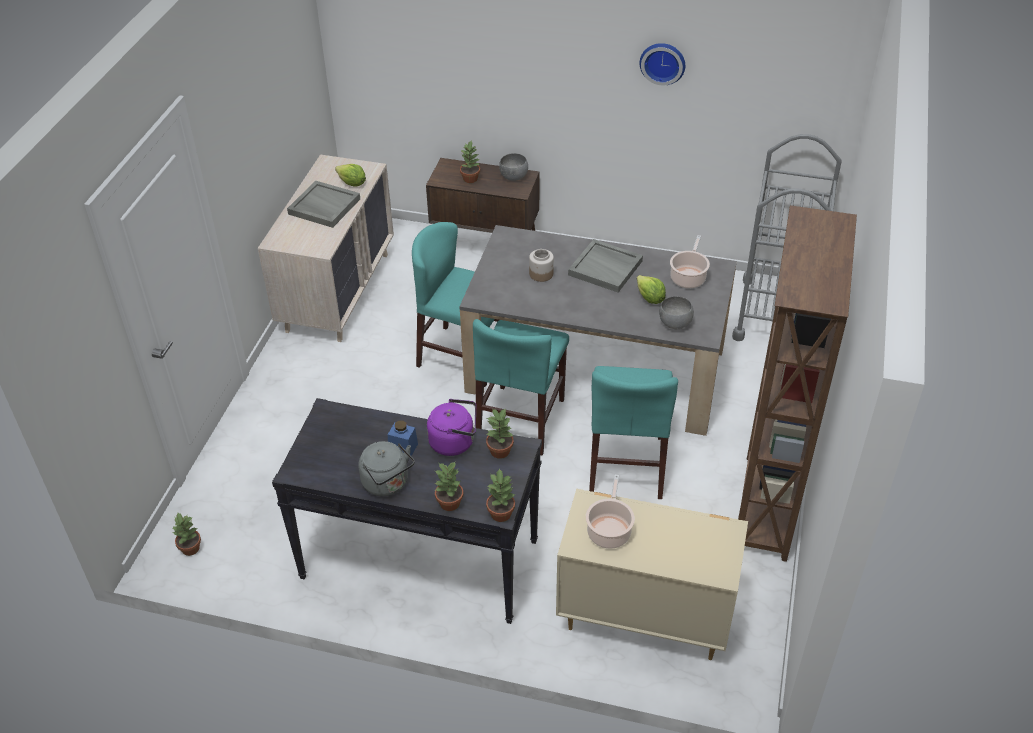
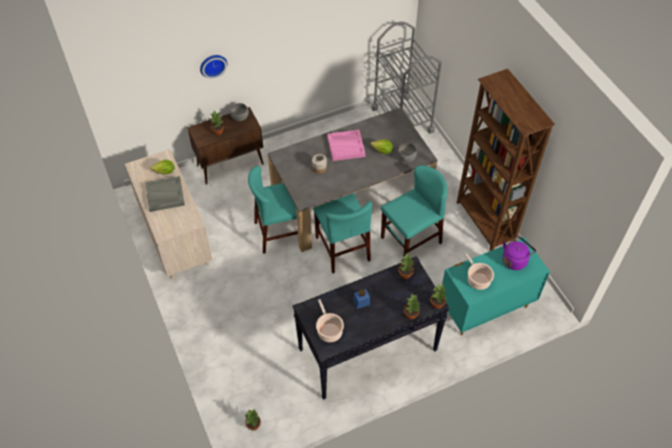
camera: 40 degrees left, 10 degrees up
(387, 484) = (374, 324): grey kettle -> none
(454, 442) = (381, 283): purple kettle -> purple kettle (515, 260)
(606, 268) = (346, 146): grey tray -> pink tray
(626, 464) = (411, 240): turquoise chair -> turquoise chair turned 90 degrees counterclockwise
(643, 617) = (485, 308): beige dresser -> turquoise dresser
(663, 62) = (311, 17): wall clock -> wall clock (212, 64)
(688, 277) = (388, 129): cooking pot -> cooking pot (329, 330)

